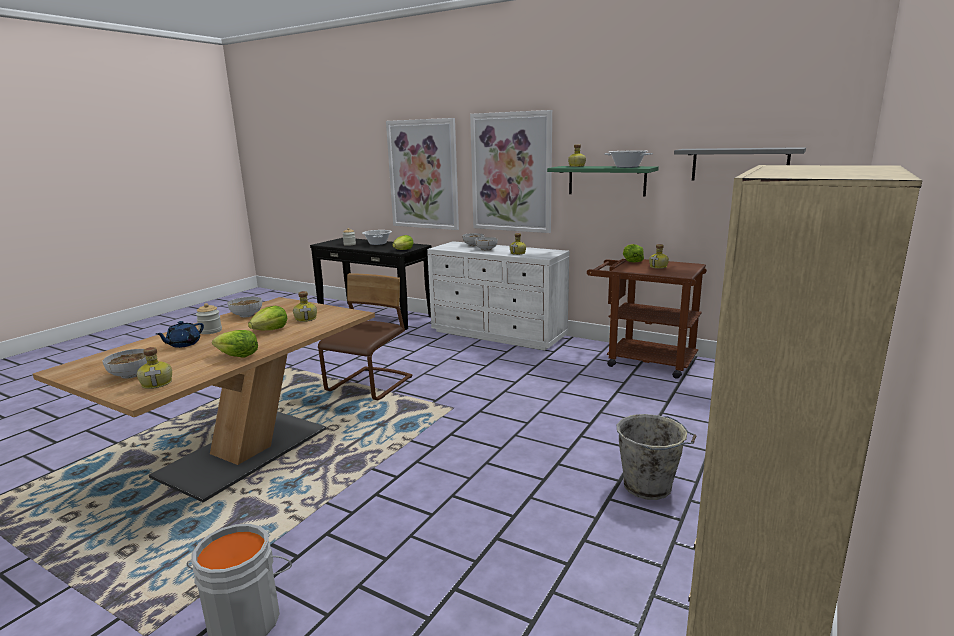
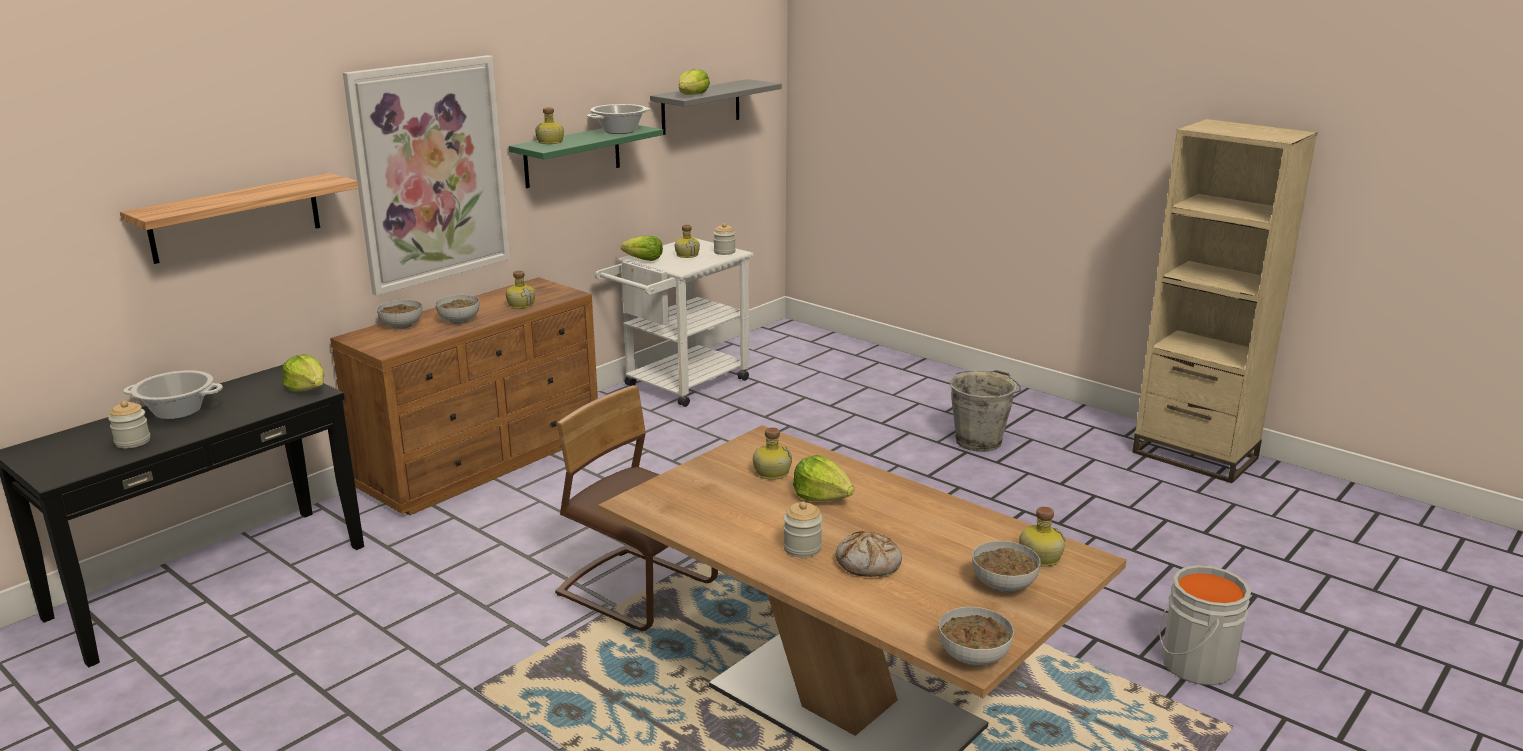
camera: 80 degrees left, 5 degrees up
(183, 344) = (868, 563): blue teapot -> bread
(238, 356) = (937, 511): lettuce -> lettuce (693, 95)
(246, 315) = (717, 525): bowl -> bowl (973, 657)
(423, 174) = (236, 218): picture -> shelf
(498, 334) = (484, 461): white dresser -> brown dresser
(642, 360) = (679, 385): brown cart -> white cart
(679, 272) = (724, 252): none -> jar

